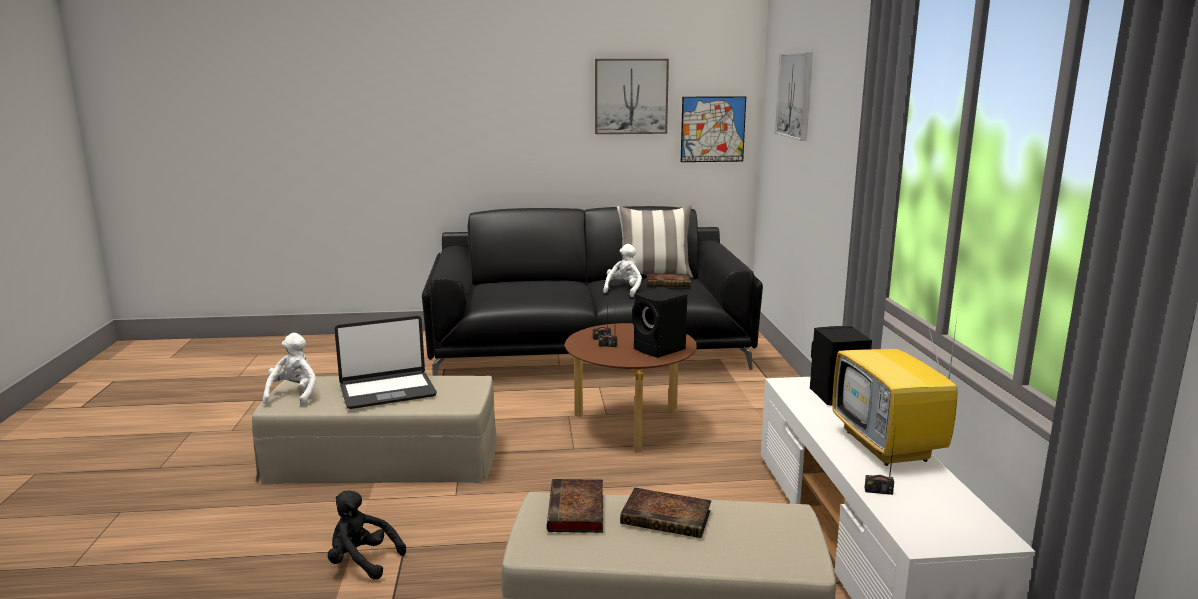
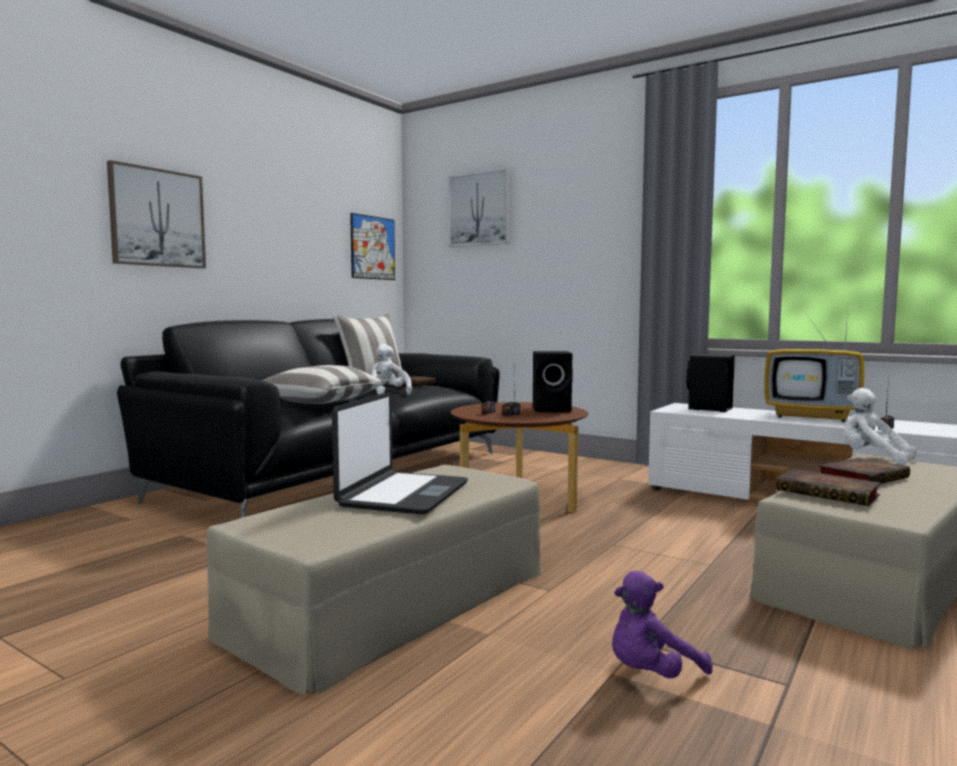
camera: 50 degrees left, 10 degrees down
(294, 395) = (300, 530): white plush toy -> white plush toy (871, 459)
(362, 562) = (651, 674): black plush toy -> purple plush toy
(539, 291) = (320, 401): none -> pillow
(631, 96) = (311, 206): picture -> picture (157, 218)

